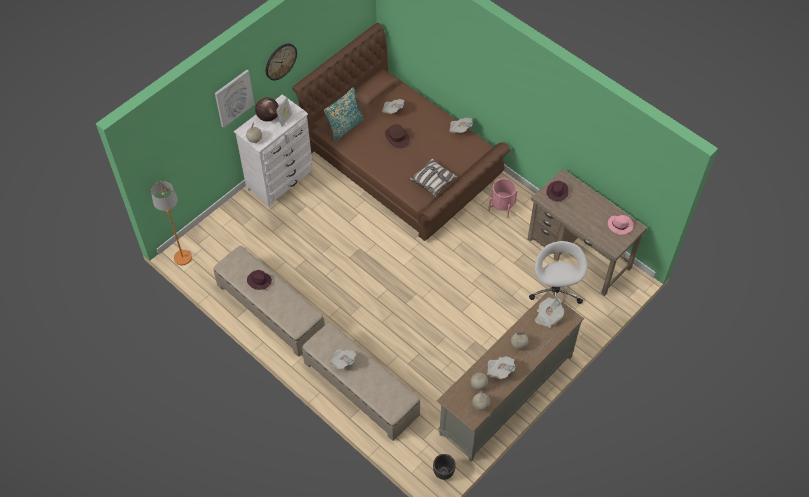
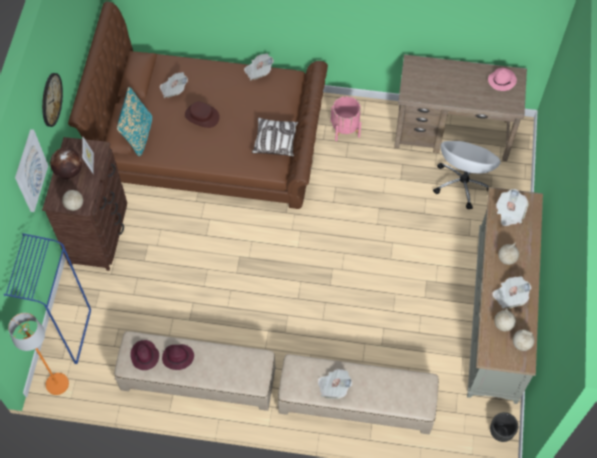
camera: 35 degrees left, 5 degrees up
(212, 231) = (68, 334): none -> blue clothes rack
(281, 181) = (99, 234): white dresser -> brown dresser
(555, 293) = (461, 185): white office chair -> white office chair turned 120 degrees counterclockwise
(557, 192) = (419, 81): purple hat -> purple hat (145, 356)

